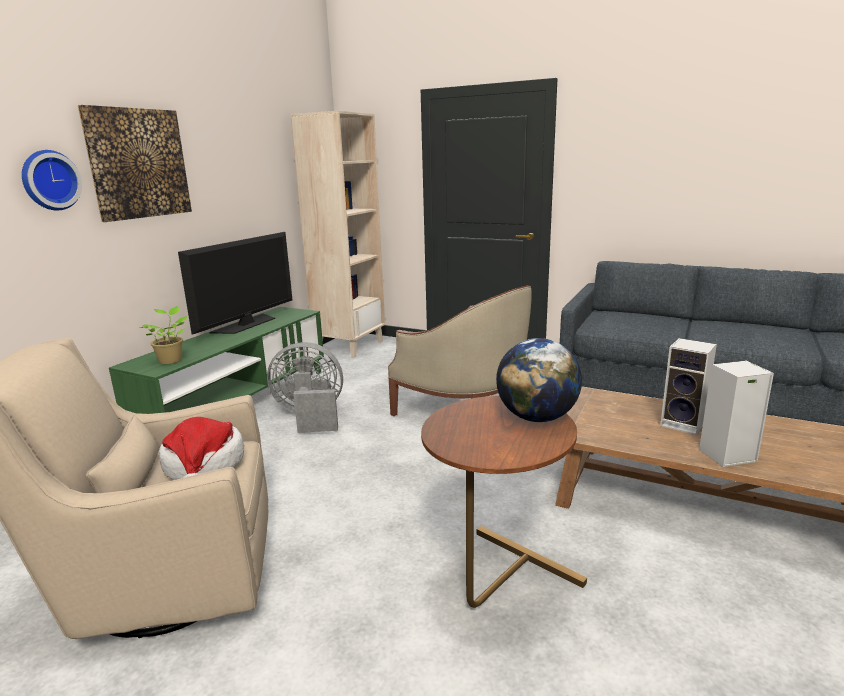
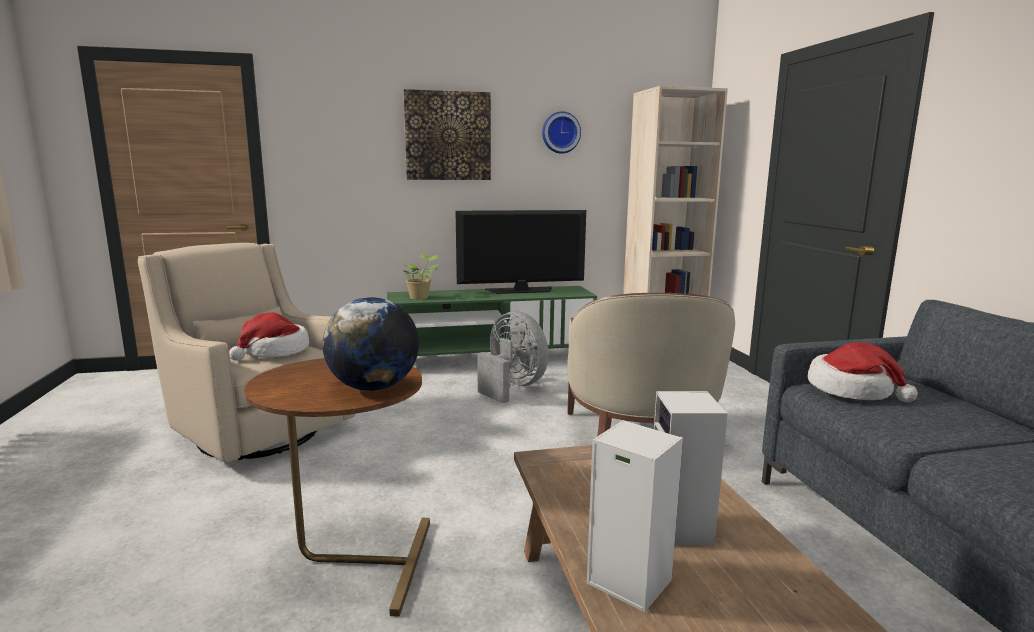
camera: 50 degrees right, 5 degrees down
(49, 180) = (371, 145): wall clock -> wall clock (560, 132)
(609, 324) = (852, 390): none -> hat

